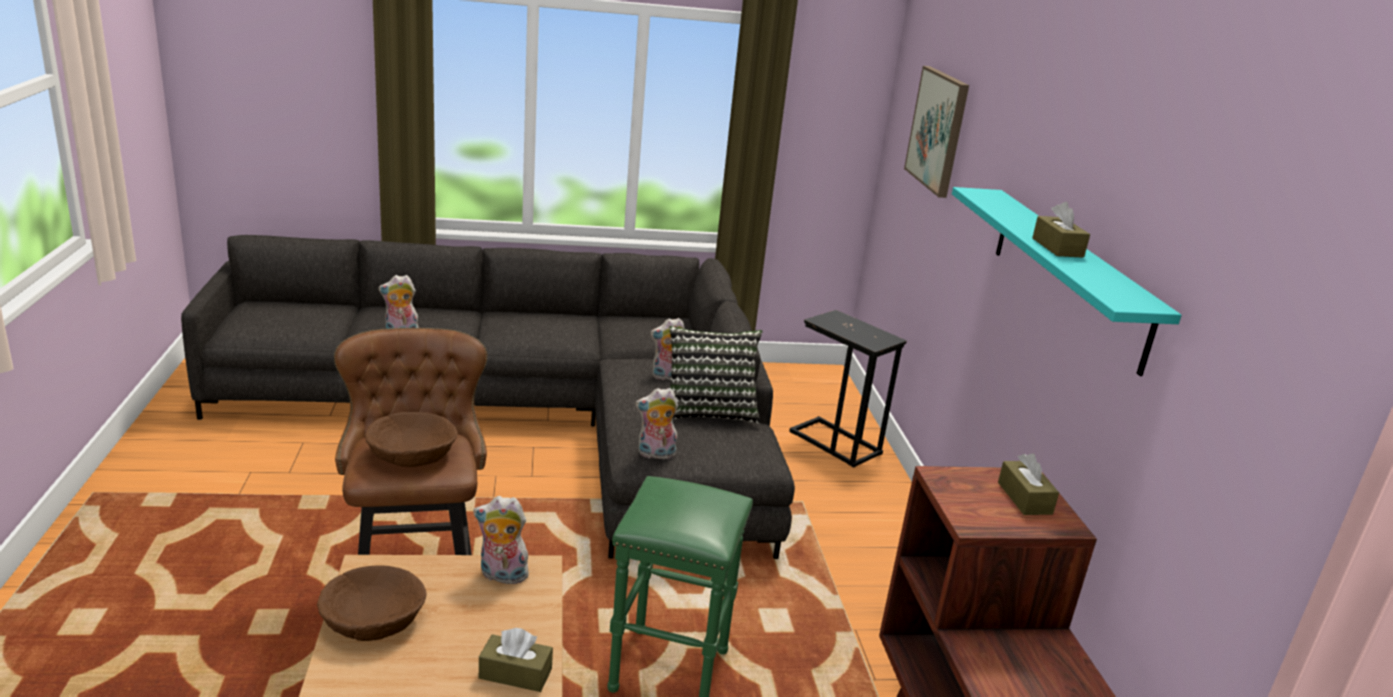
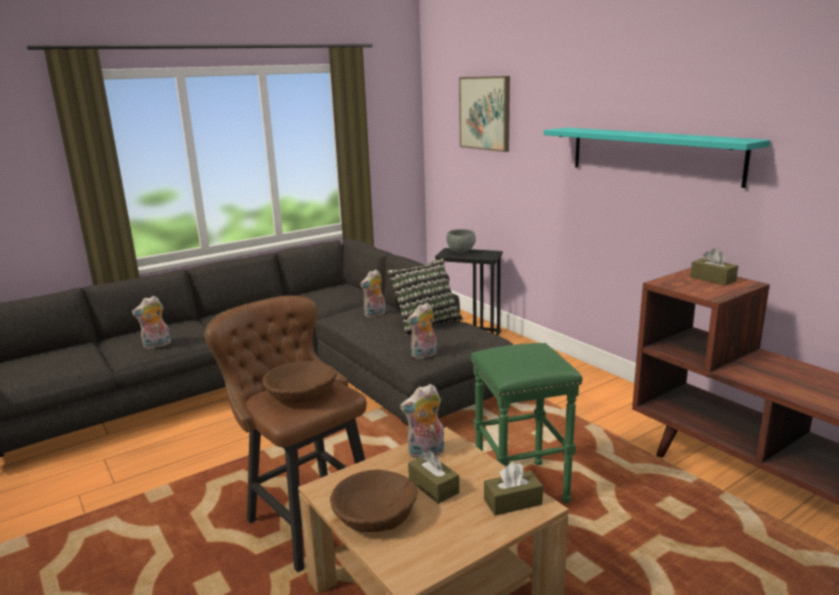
camera: 25 degrees left, 5 degrees down
(848, 323) = (461, 251): none -> grey bowl
(1057, 247) = (655, 134): brown tissue box -> brown tissue box (433, 486)

